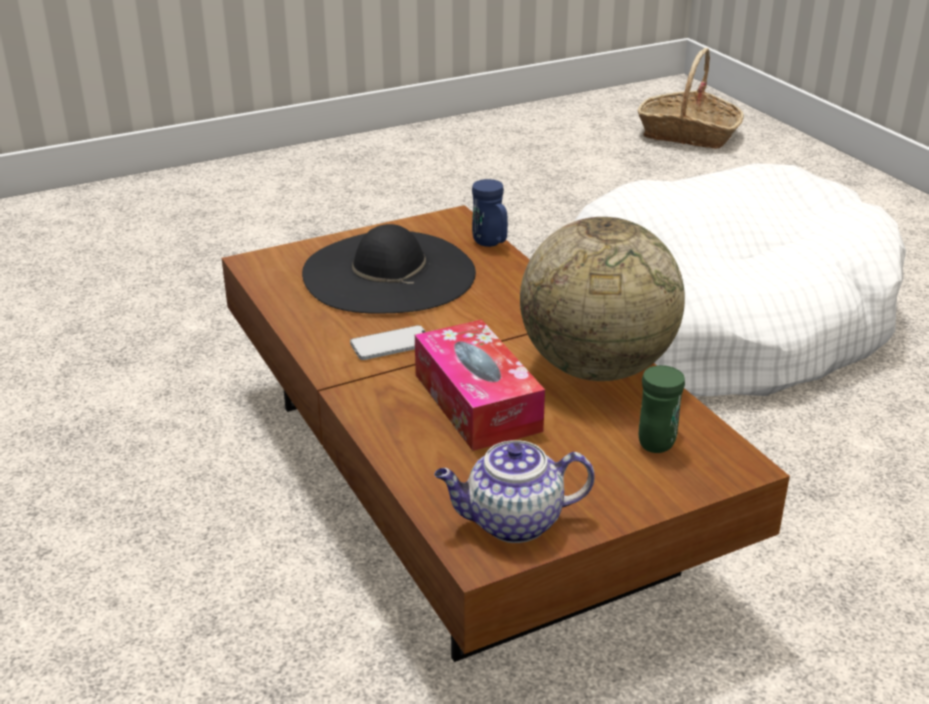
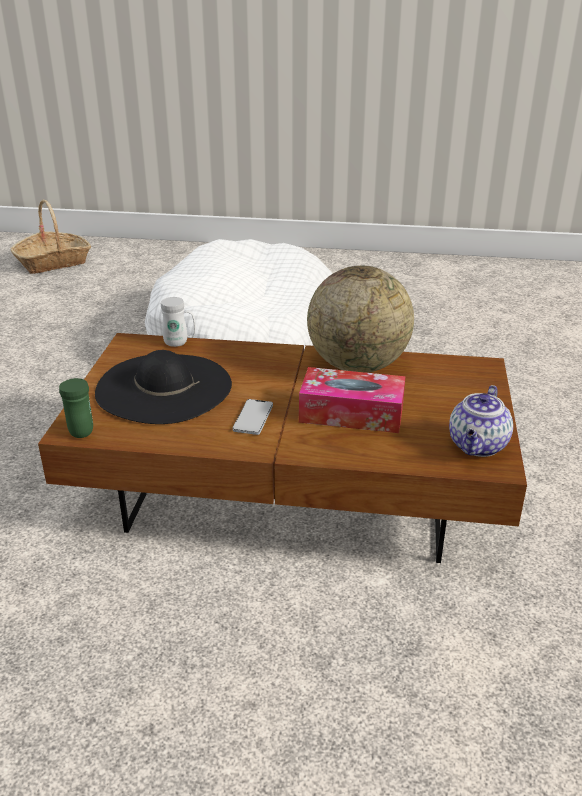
camera: 55 degrees left, 0 degrees up
(490, 243) = (180, 343): blue mug -> white mug
(659, 440) = (443, 376): green mug -> green mug (80, 429)

